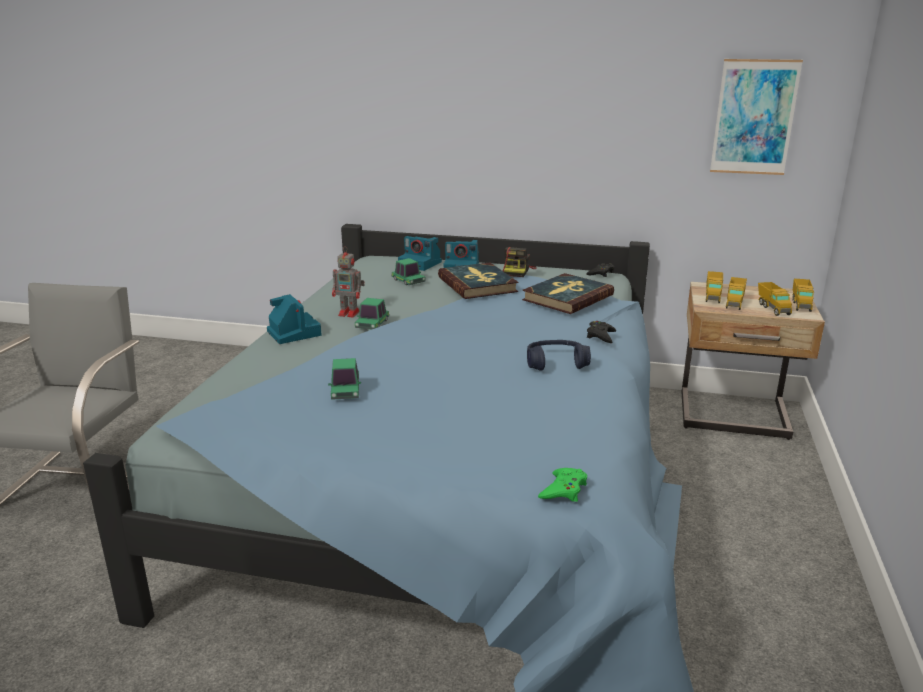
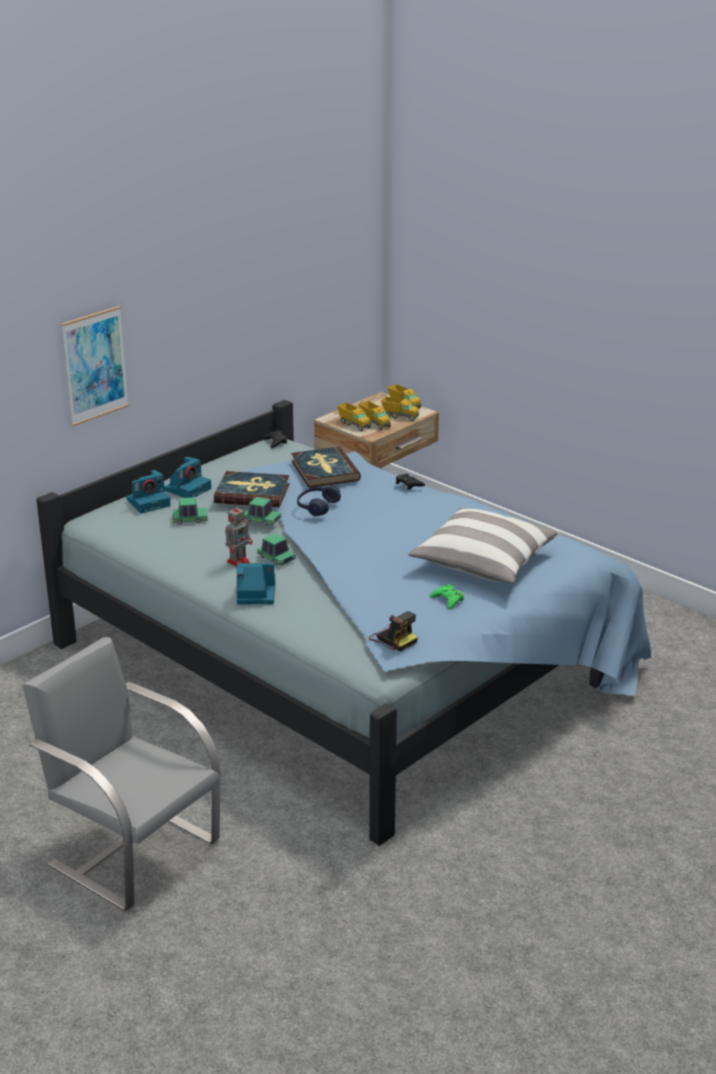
camera: 60 degrees left, 5 degrees up
(345, 391) = (403, 592): toy car -> toy car (261, 520)
(470, 418) = (484, 562): none -> pillow
(518, 271) = (238, 469): camera -> camera (393, 638)
(556, 363) = (435, 513): blue headphones -> blue headphones (317, 507)
(563, 490) = (586, 561): green game controller -> green game controller (448, 600)
(754, 117) = (333, 271): picture -> picture (95, 365)

